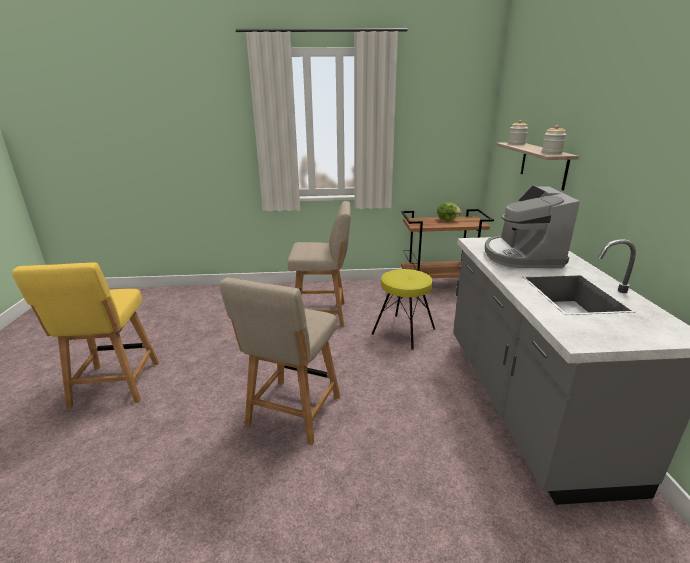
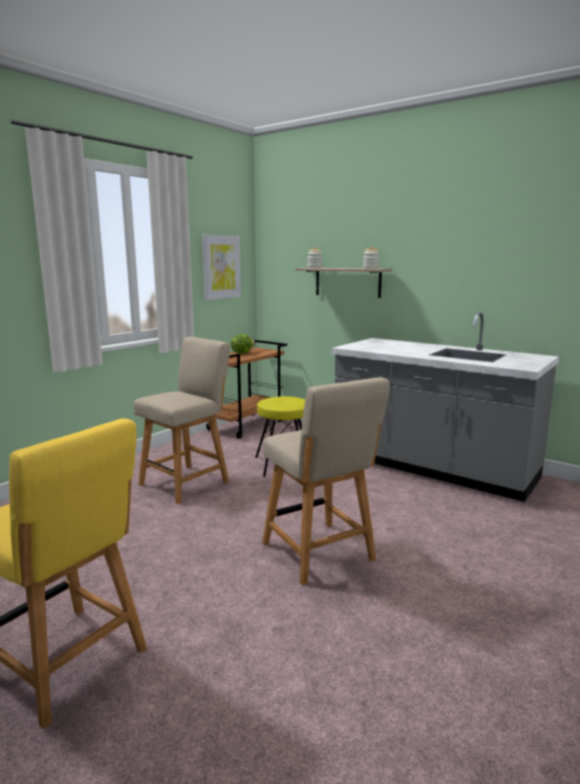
camera: 50 degrees left, 10 degrees down
(442, 135) = (221, 267): none -> picture
(521, 256) = (395, 347): coffee machine -> none

